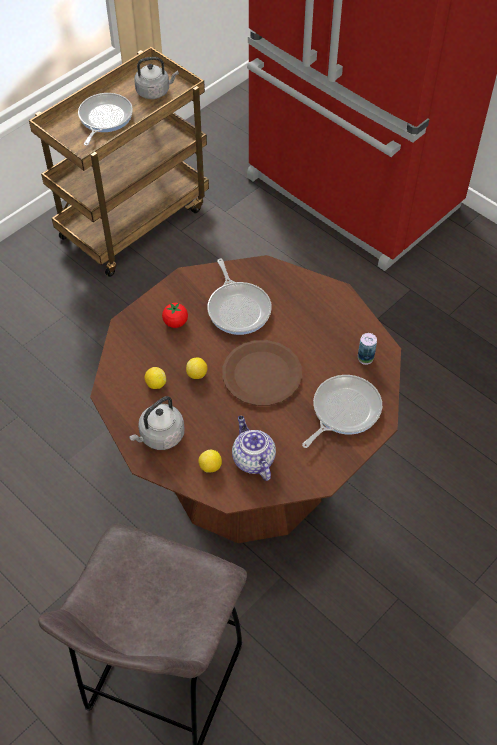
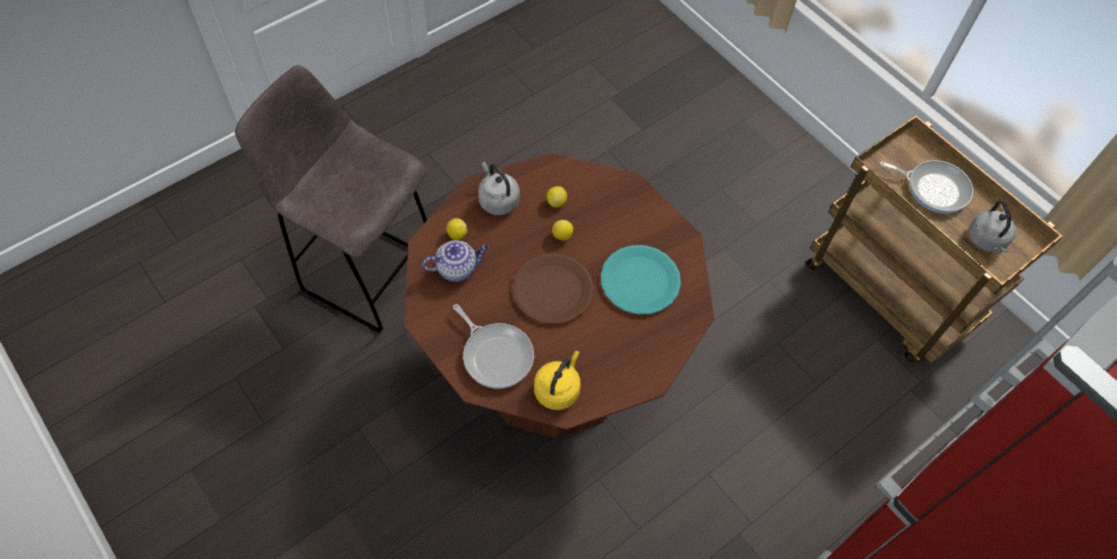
camera: 95 degrees right, 5 degrees up
(175, 322) = (628, 225): tomato -> none
(238, 308) = (640, 281): frying pan -> turquoise plate
(365, 358) = (558, 389): can -> yellow kettle

